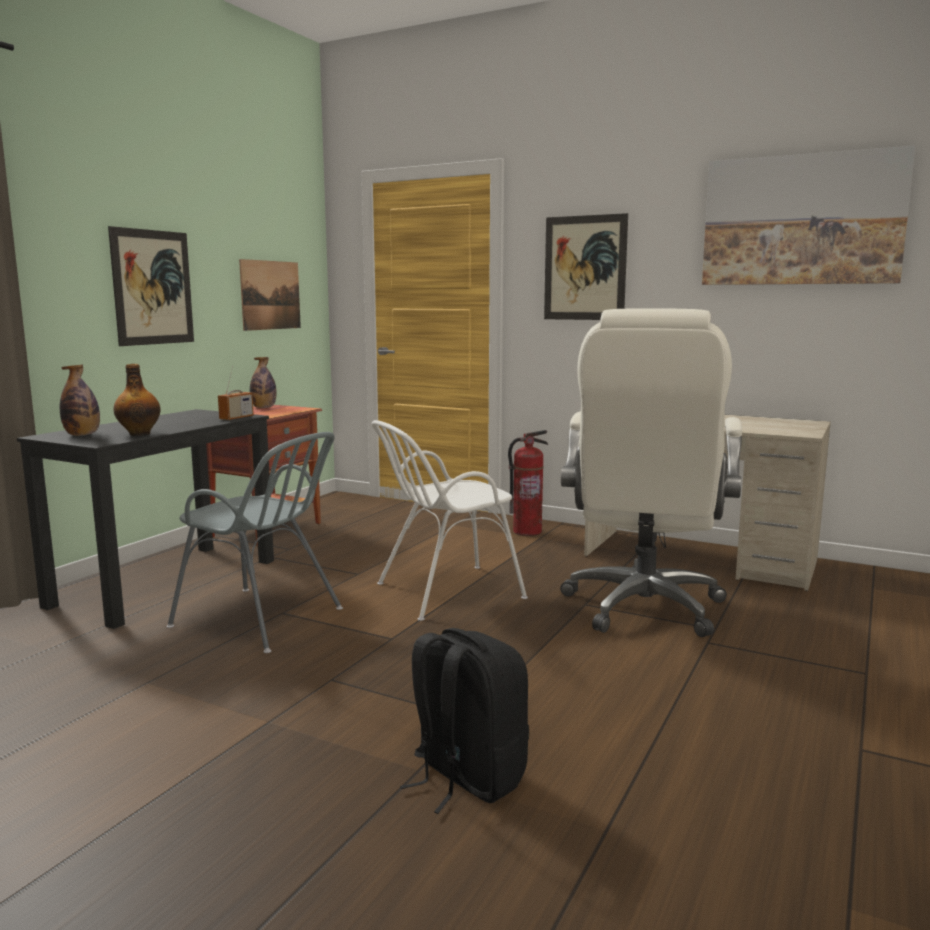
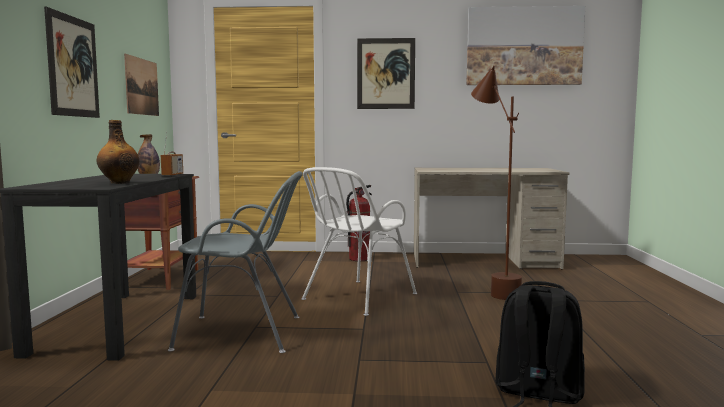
camera: 25 degrees left, 5 degrees down
(82, 435) = (64, 185): bottle -> none
(643, 608) = (493, 289): white office chair -> brown floor lamp

